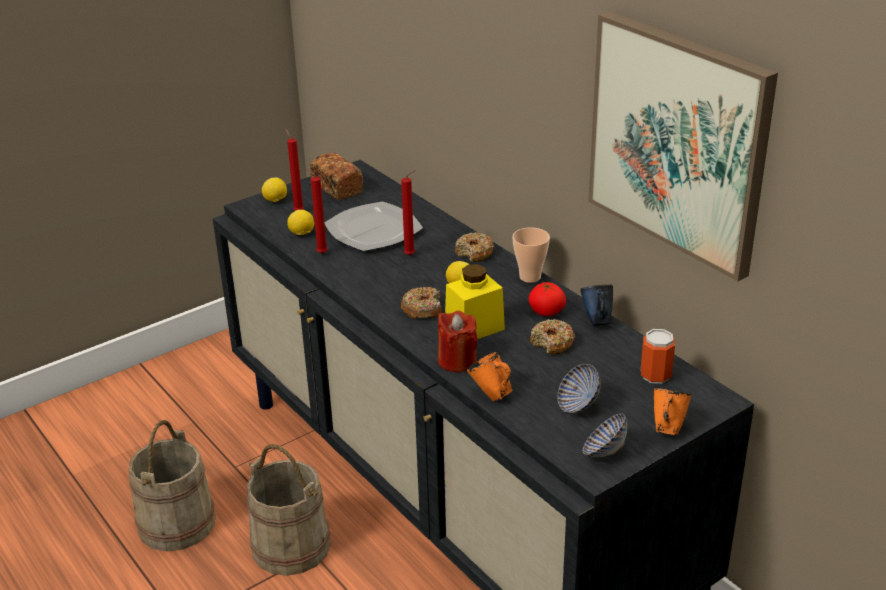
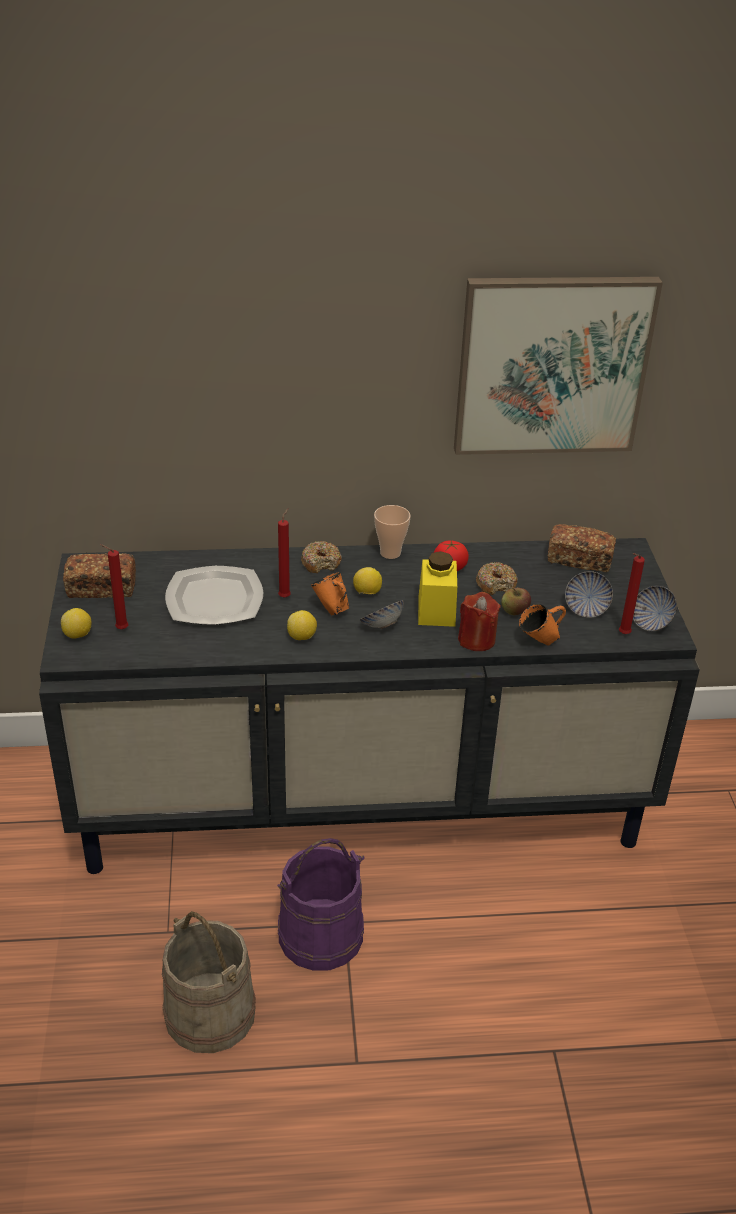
camera: 60 degrees left, 5 degrees up
(291, 545) = (320, 934): beige bucket -> purple bucket
(302, 234) = (168, 643): lemon -> lemon (302, 637)
(320, 253) = (219, 645): red candle -> red candle (622, 634)
(422, 309) = (381, 626): donut -> bowl
(523, 366) = (515, 611): none -> apple
(597, 321) = (486, 552): blue mug -> none
(655, 375) = (579, 559): can -> bread
(667, 429) = (646, 584): orange mug -> orange mug (331, 610)

